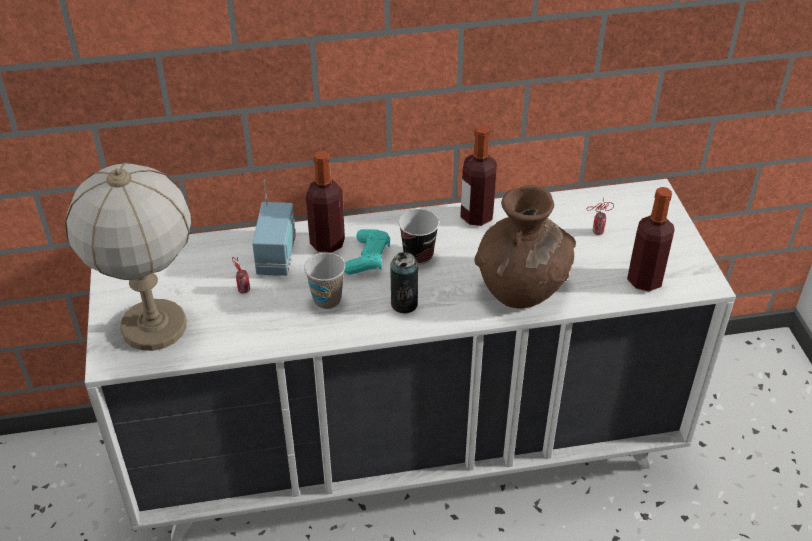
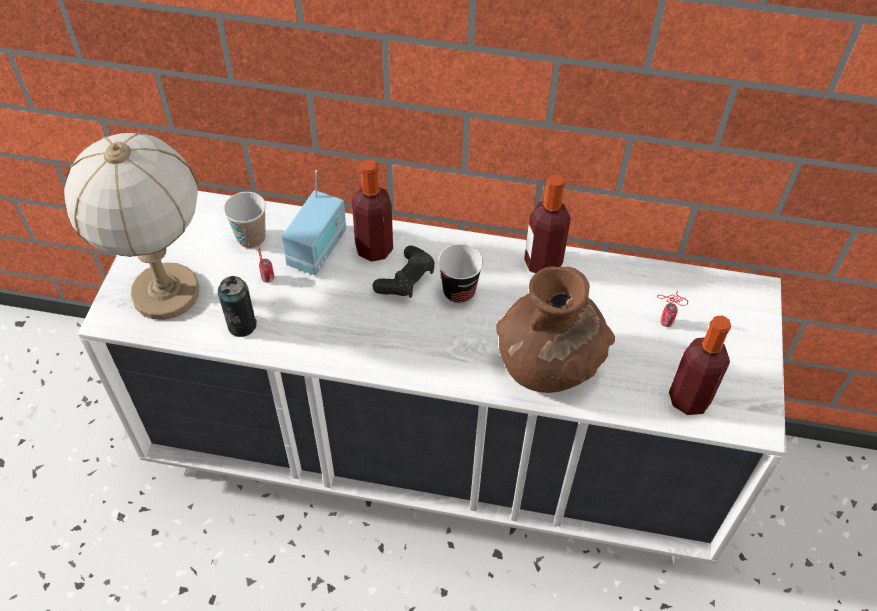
camera: 20 degrees right, 10 degrees up
(327, 300) = (342, 315): cup -> cup (251, 238)
(367, 258) = (406, 279): turquoise game controller -> black game controller
(404, 304) = (417, 345): can -> can (242, 325)

